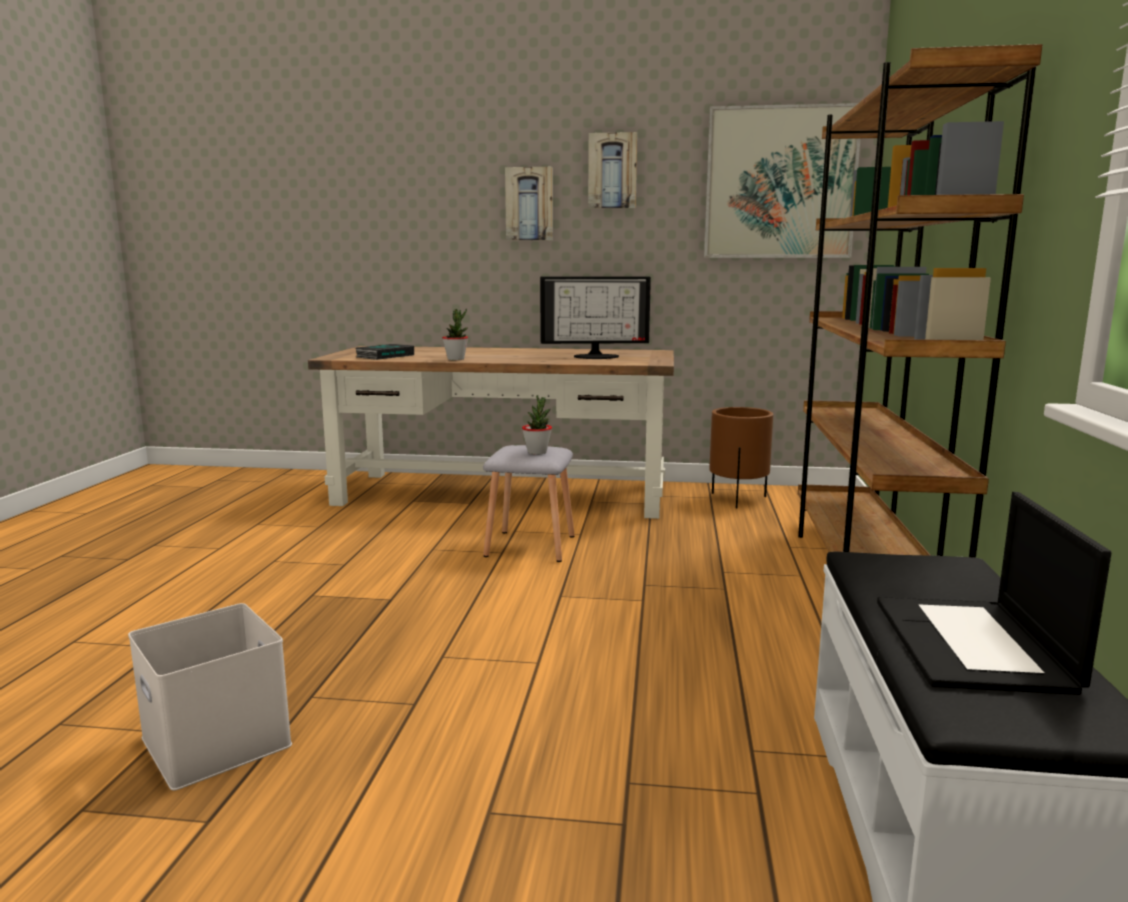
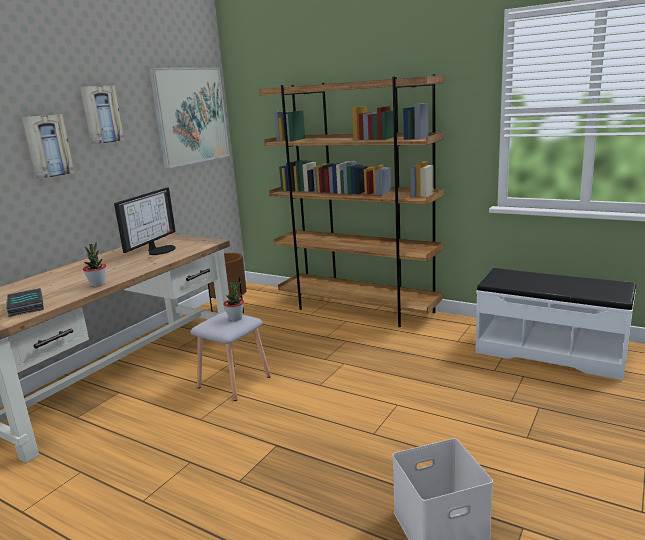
camera: 65 degrees left, 5 degrees up
(974, 645) = (571, 285): laptop -> none

